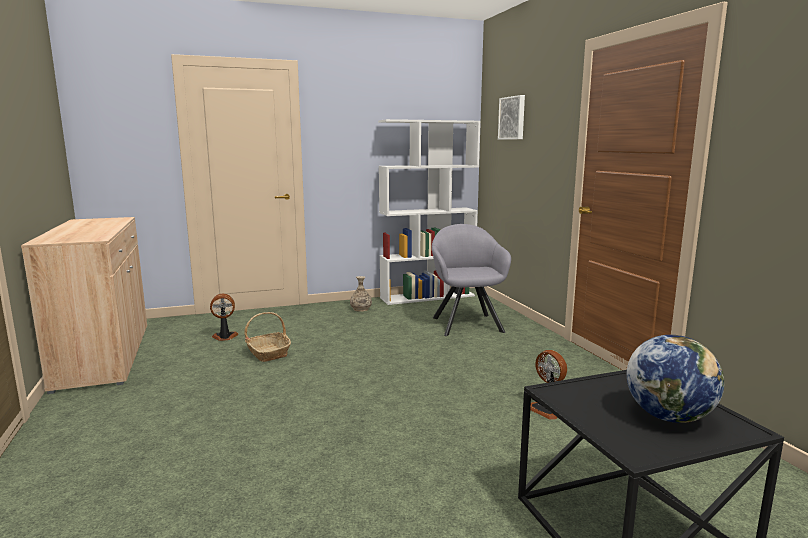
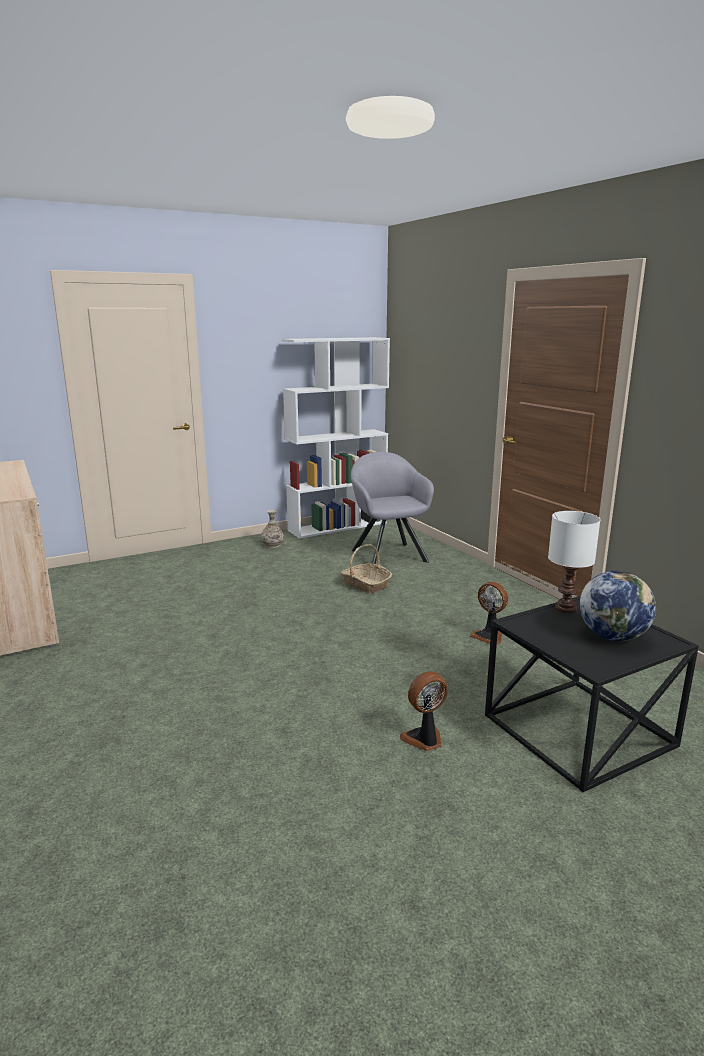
camera: 10 degrees left, 5 degrees up
(225, 337) = (139, 586): fan -> fan (424, 740)
(268, 353) = (195, 601): basket -> basket (365, 584)
(512, 118) = (426, 338): picture -> none
(618, 380) = (566, 608): none -> white table lamp

